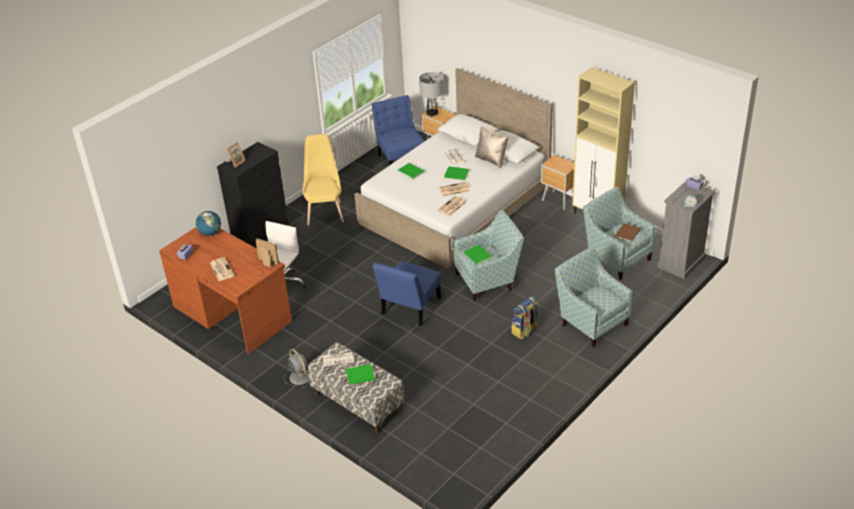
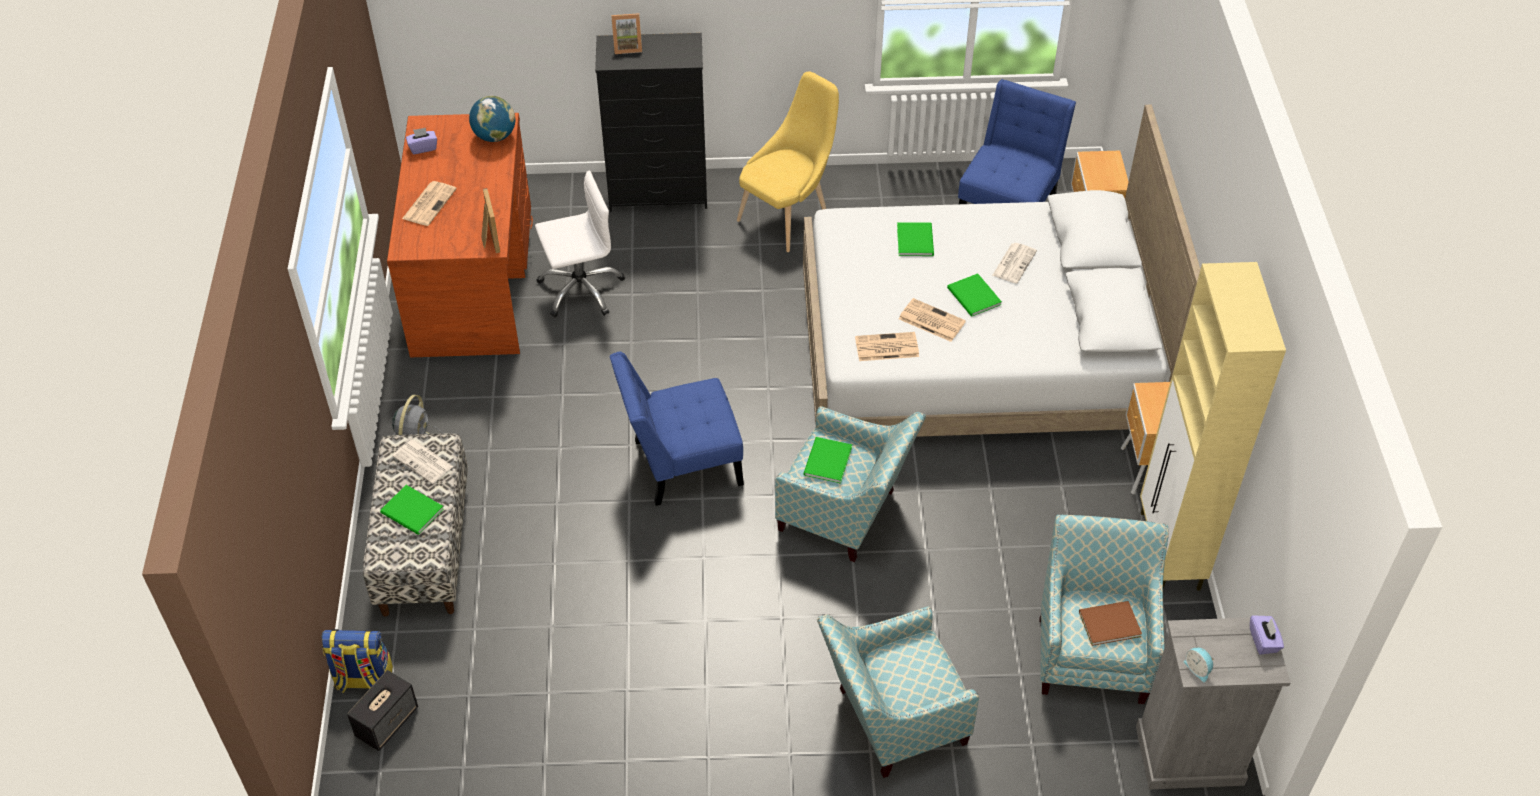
camera: 45 degrees right, 10 degrees up
(432, 114) = (1094, 162): table lamp -> none
(432, 459) = (387, 721): none -> speaker
(491, 159) = (1064, 313): beige pillow -> none
(525, 330) = (777, 645): backpack -> backpack (363, 679)
(590, 321) = (890, 721): armchair -> armchair turned 120 degrees counterclockwise

